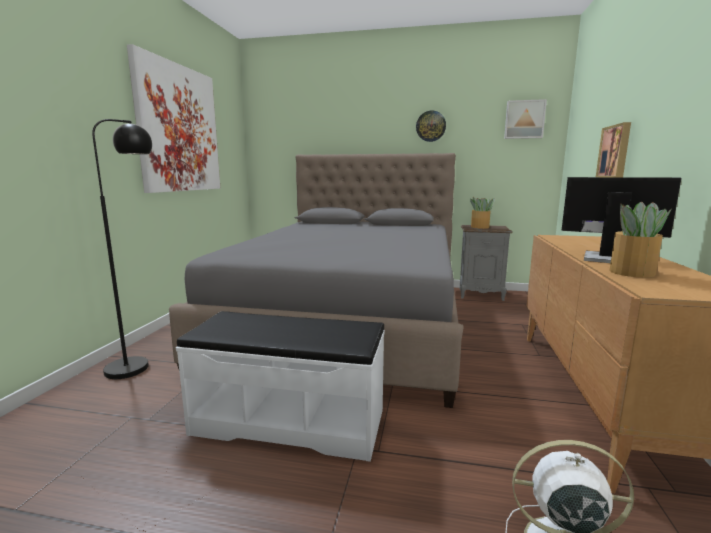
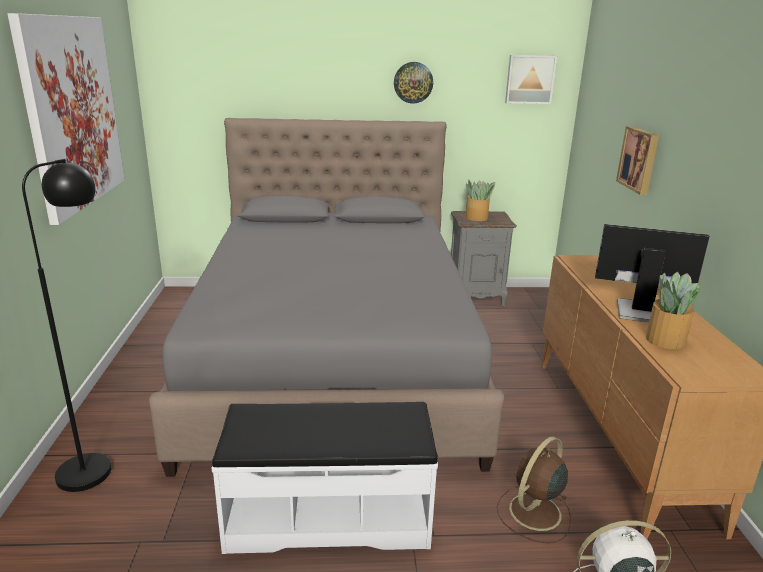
camera: 15 degrees left, 10 degrees up
(487, 447) = (533, 513): none -> brown fan

